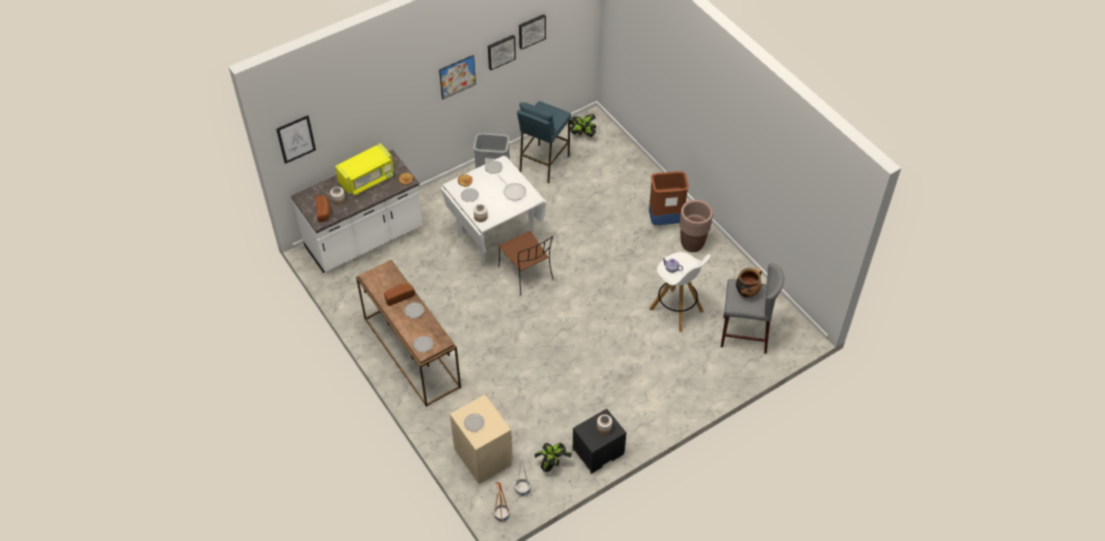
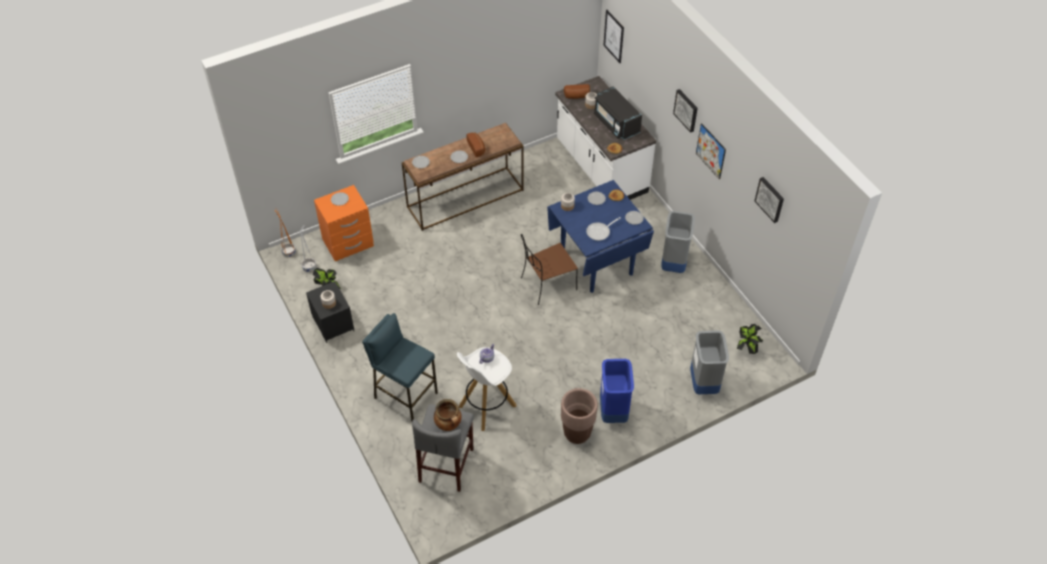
camera: 95 degrees right, 0 degrees up
(367, 179) = (616, 123): yellow microwave -> black microwave
(483, 456) = (348, 243): beige nightstand -> orange nightstand
(495, 237) = (597, 262): white dining table -> blue dining table
(500, 51) = (744, 180): picture -> picture (686, 110)
(543, 163) = (701, 308): blue stool -> blue stool (405, 395)
(626, 163) = (703, 384): none -> grey trash can
(665, 220) = (613, 412): brown trash can -> blue trash can

